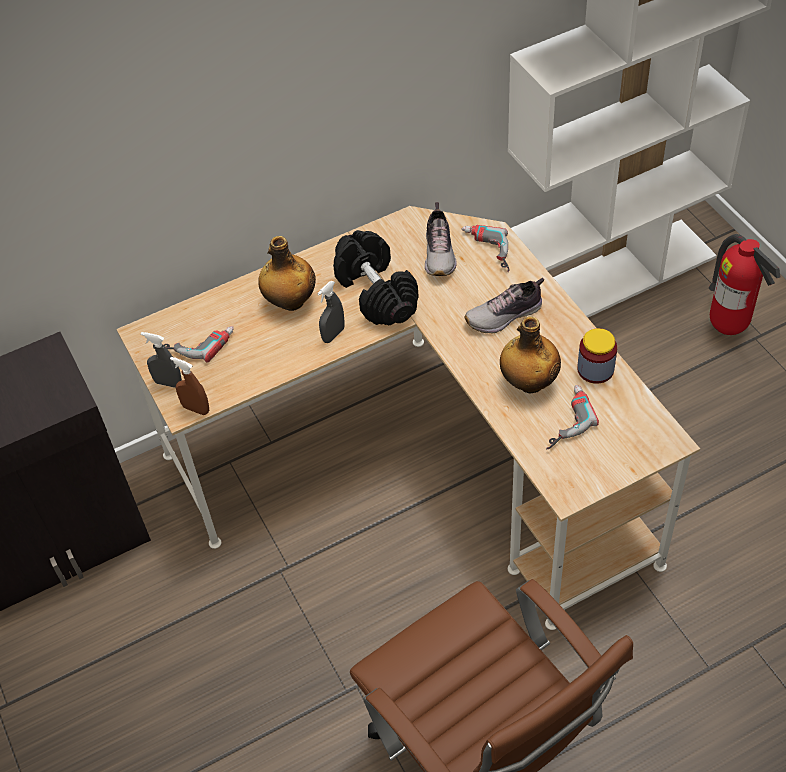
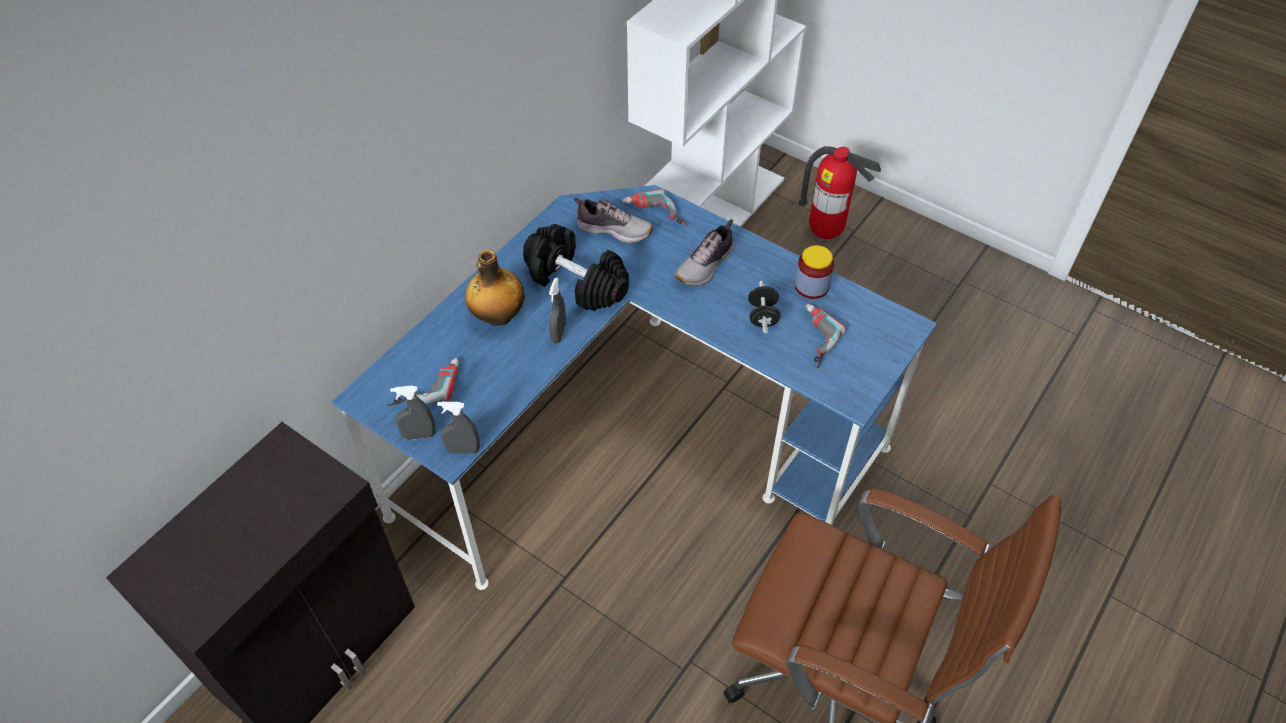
camera: 30 degrees left, 0 degrees up
(196, 409) = (463, 450): brown spray bottle -> grey spray bottle
(420, 460) = (633, 434): beige desk -> blue desk
(440, 253) = (614, 229): shoe -> shoe turned 45 degrees counterclockwise
(529, 382) = (762, 316): bottle -> black dumbbell

